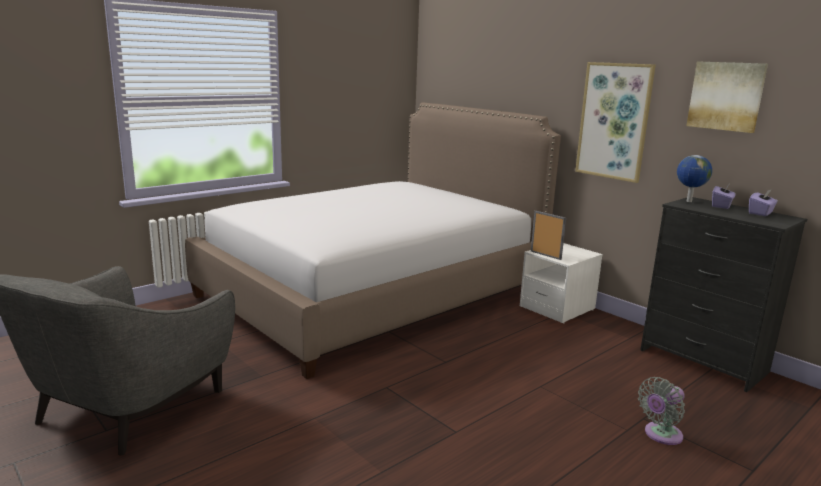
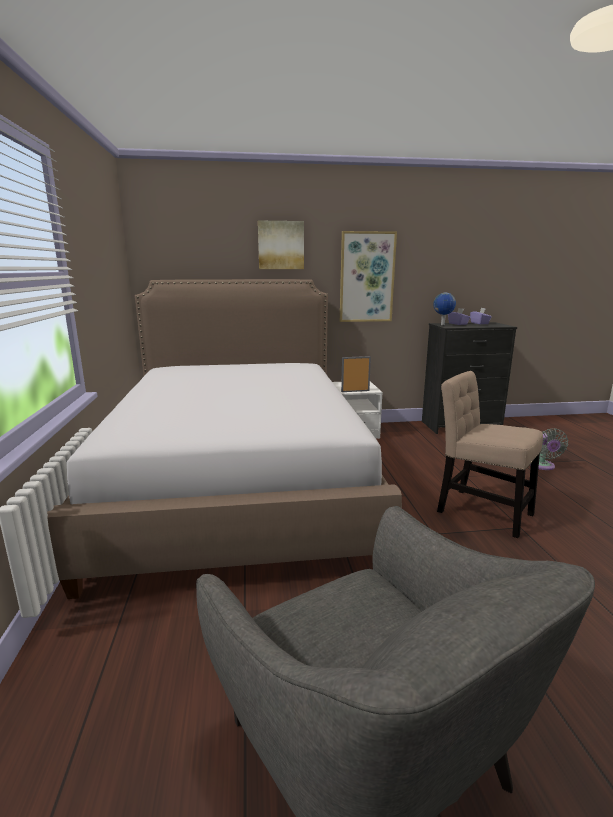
camera: 55 degrees left, 0 degrees up
(464, 404) = (480, 510): none -> beige chair
(726, 96) = (444, 252): picture -> picture (281, 245)

